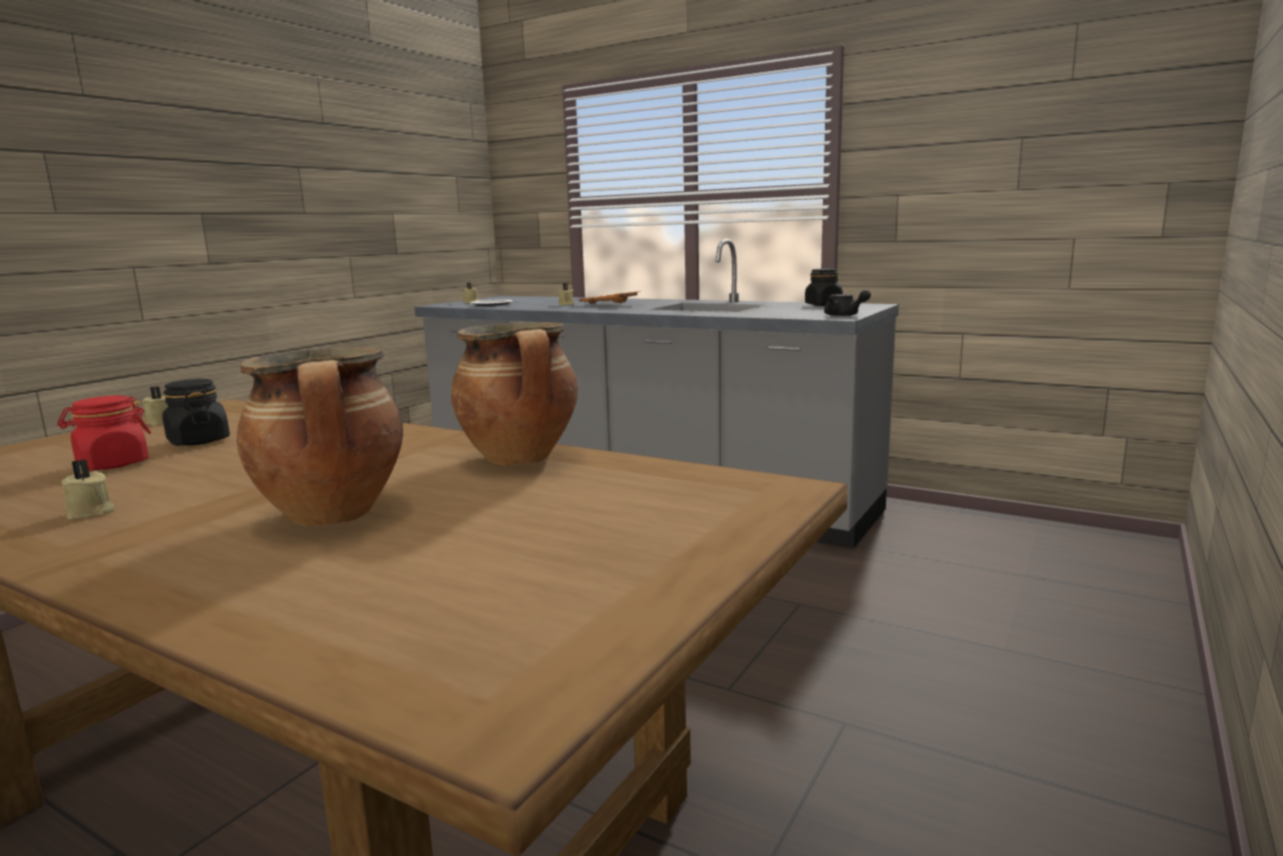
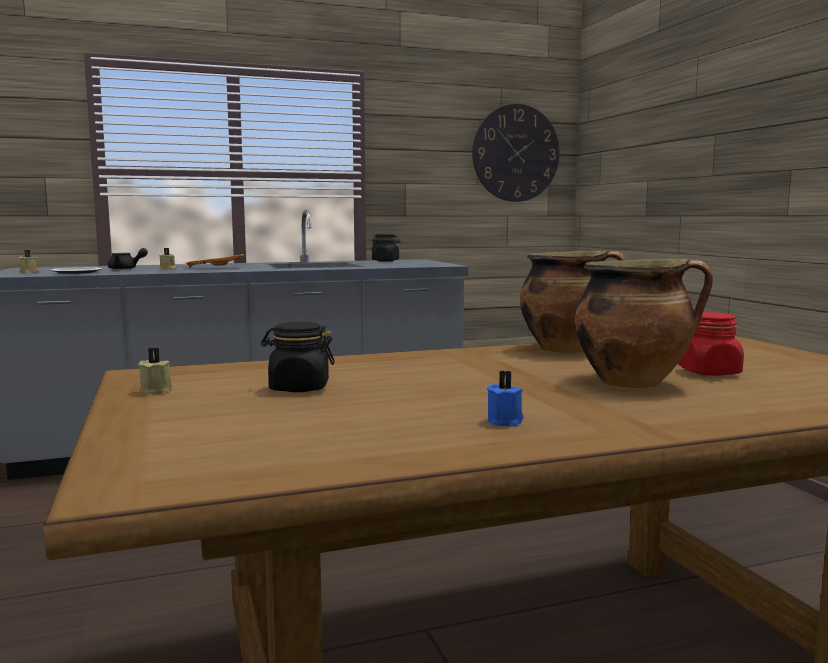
camera: 50 degrees left, 5 degrees down
(91, 512) = (506, 421): beige candle -> blue candle
(112, 464) = (328, 410): red jar -> red jar (709, 372)
(844, 316) = (444, 264): black teapot -> black teapot (126, 269)
(1096, 132) = (515, 153): none -> wall clock

